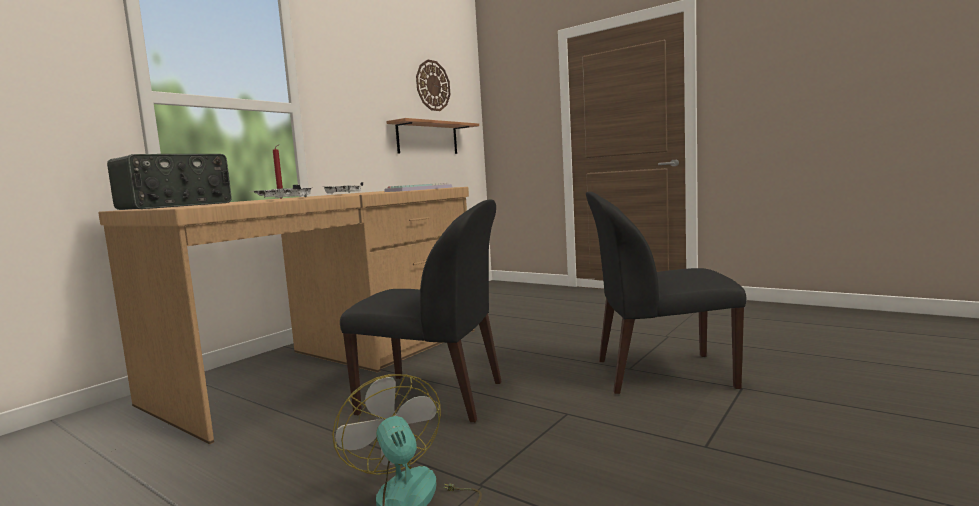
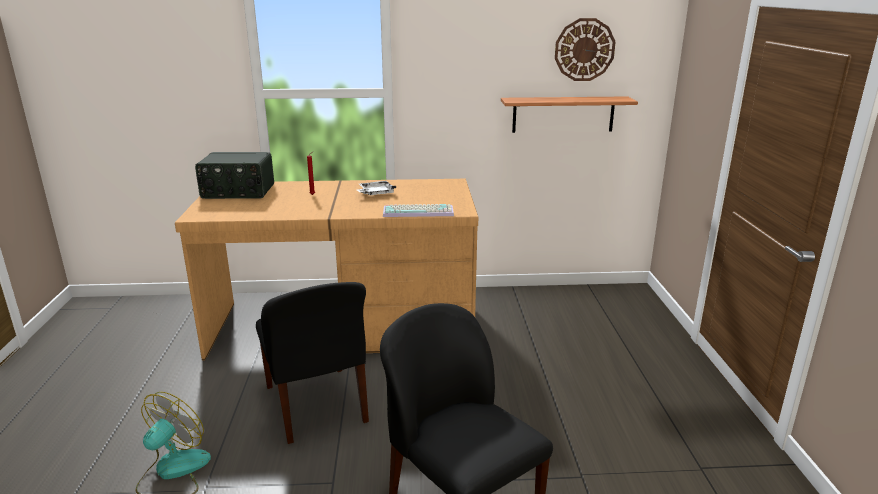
camera: 50 degrees right, 15 degrees up
(285, 199) = (274, 212): white tray -> none

